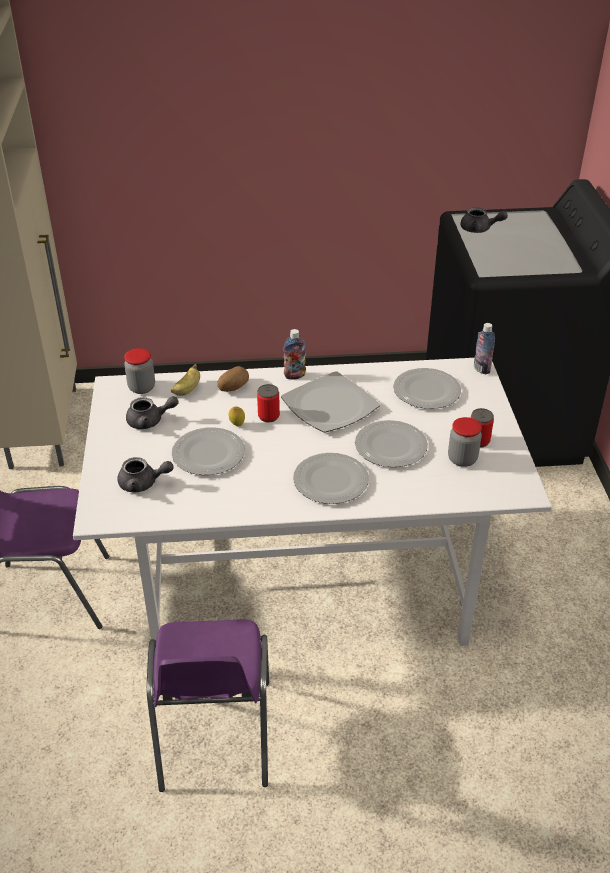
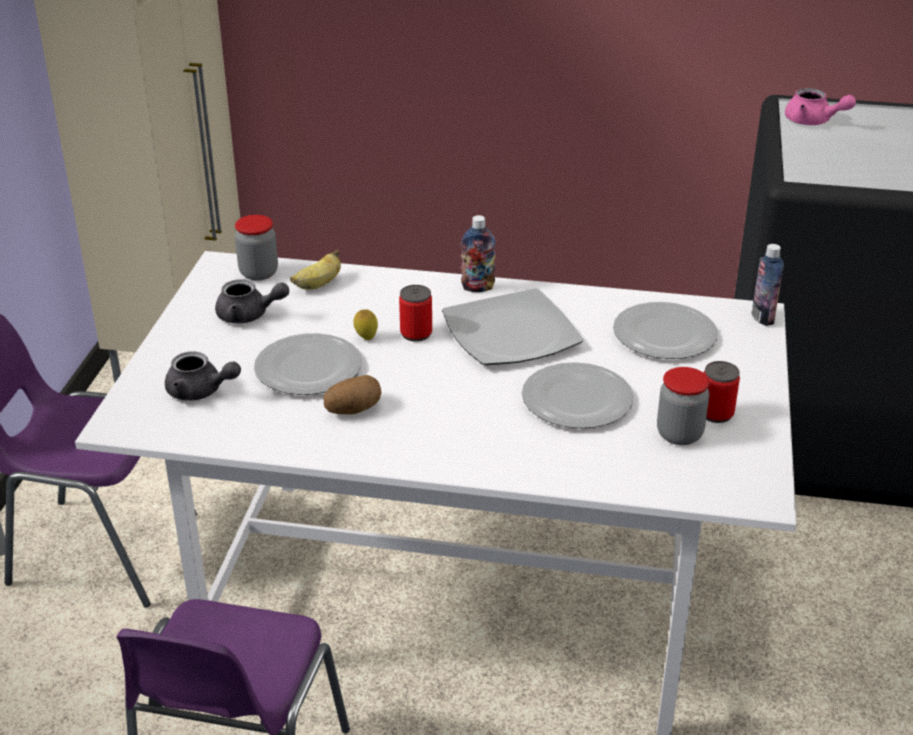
camera: 15 degrees right, 5 degrees down
(233, 387) = (383, 290): potato -> potato (353, 409)
(331, 481) = (467, 432): plate -> none
(479, 229) = (813, 122): grey teapot -> pink teapot

